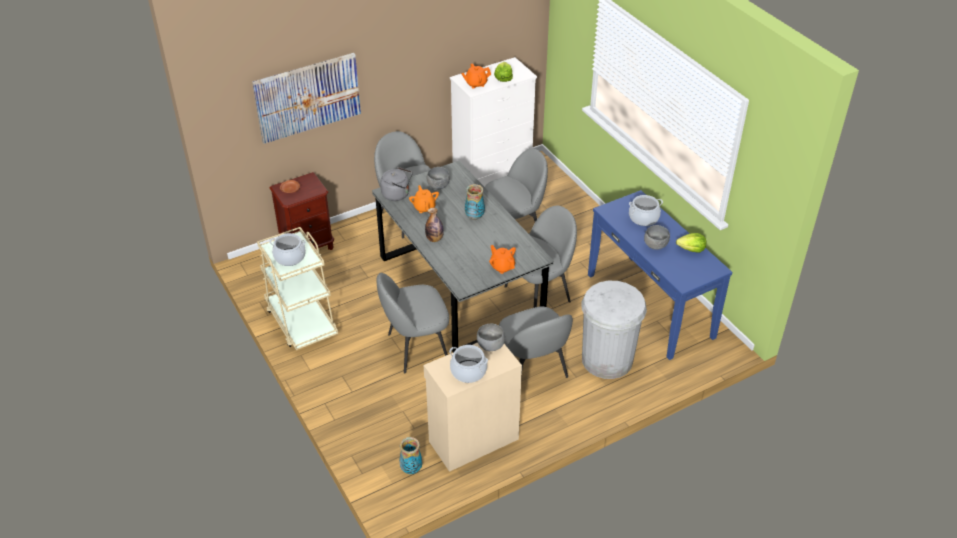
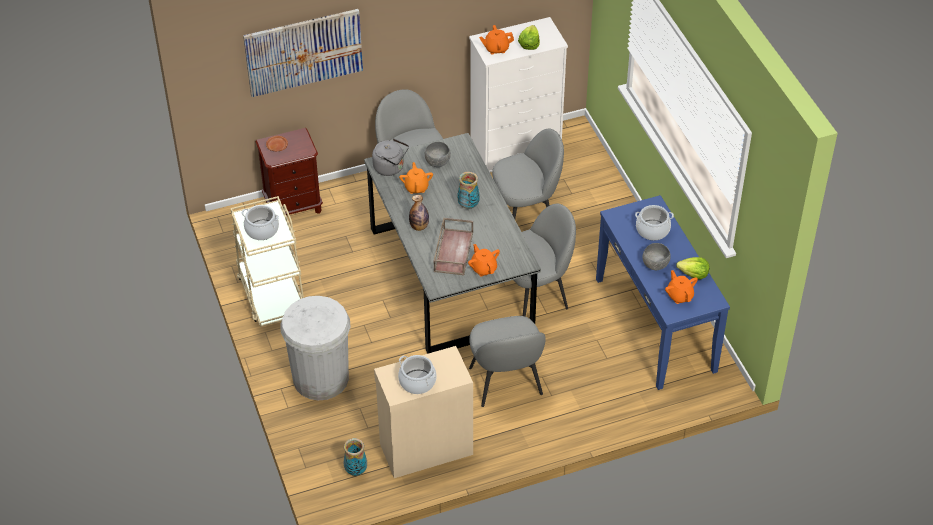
camera: 10 degrees right, 5 degrees up
(416, 348) = (387, 340): grey chair -> none
(470, 255) = (453, 251): none -> brown tray
(490, 346) = (446, 357): grey bowl -> none
(607, 359) = (590, 380): white trash can -> white trash can (320, 378)
(685, 268) = (679, 296): none -> orange teapot

